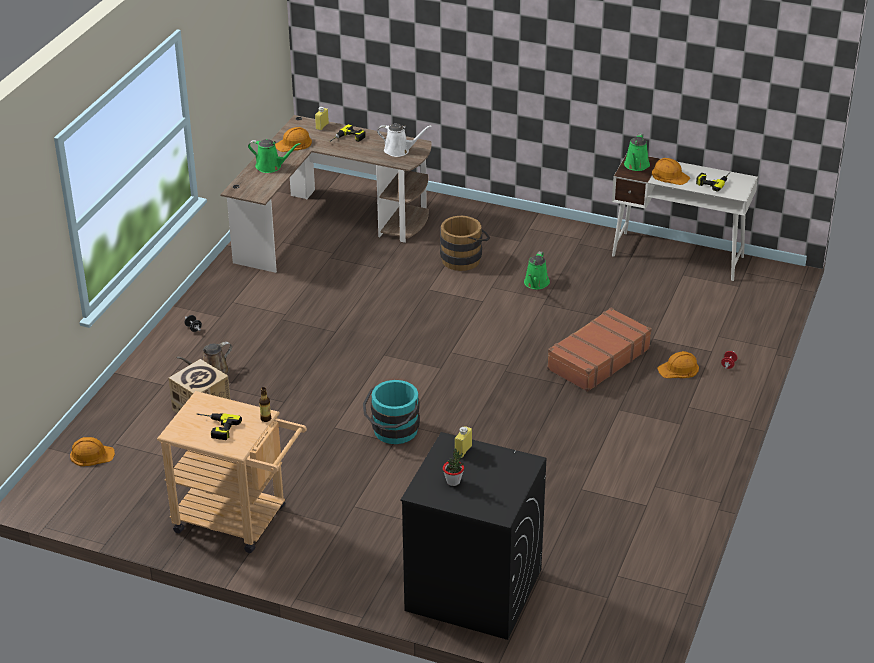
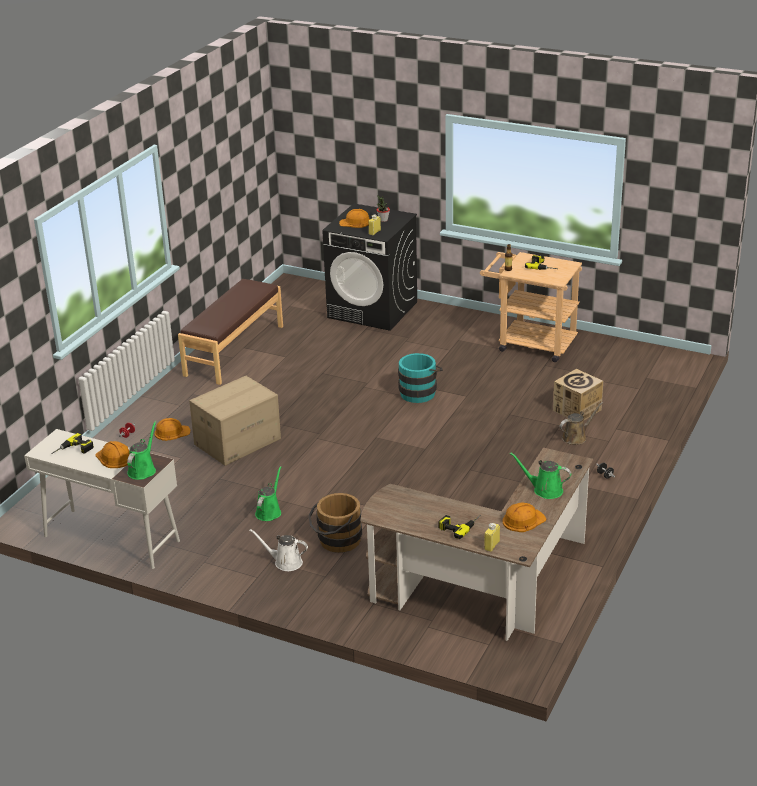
camera: 175 degrees left, 5 degrees down
(91, 454) = (654, 382): orange hard hat -> orange hard hat (355, 222)
(399, 150) = (398, 508): white watering can -> white watering can (285, 562)
(597, 359) = (237, 441): brown suitcase -> cardboard box
(658, 499) = (233, 350): none -> brown bench

